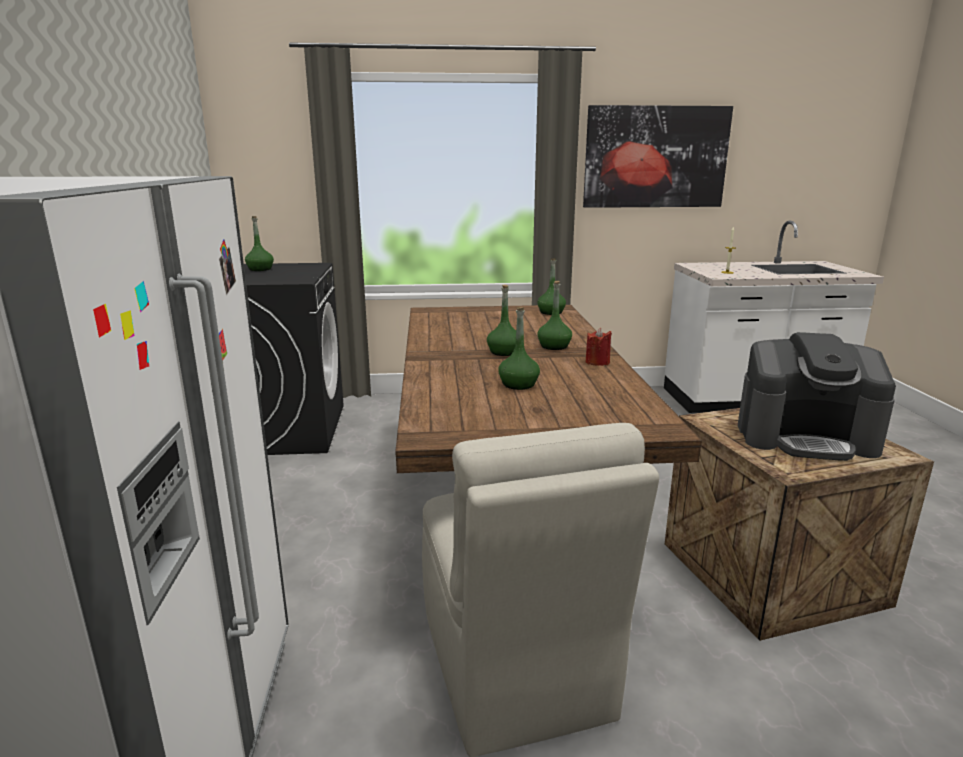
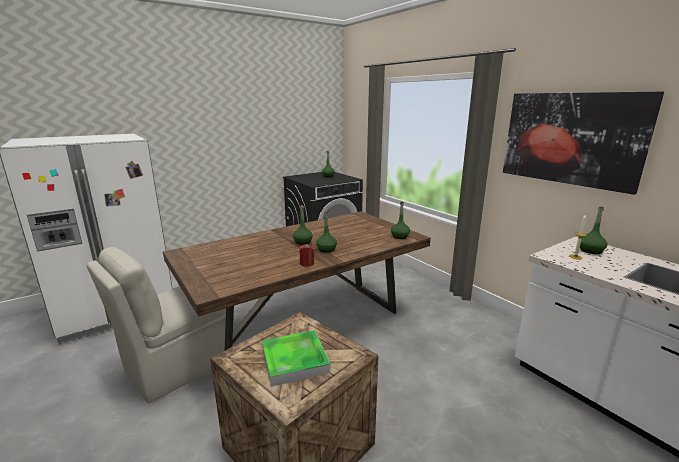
camera: 60 degrees right, 0 degrees up
(518, 384) = (253, 254): green bottle -> green bottle (590, 250)
(806, 437) = (294, 360): coffee machine -> tray

